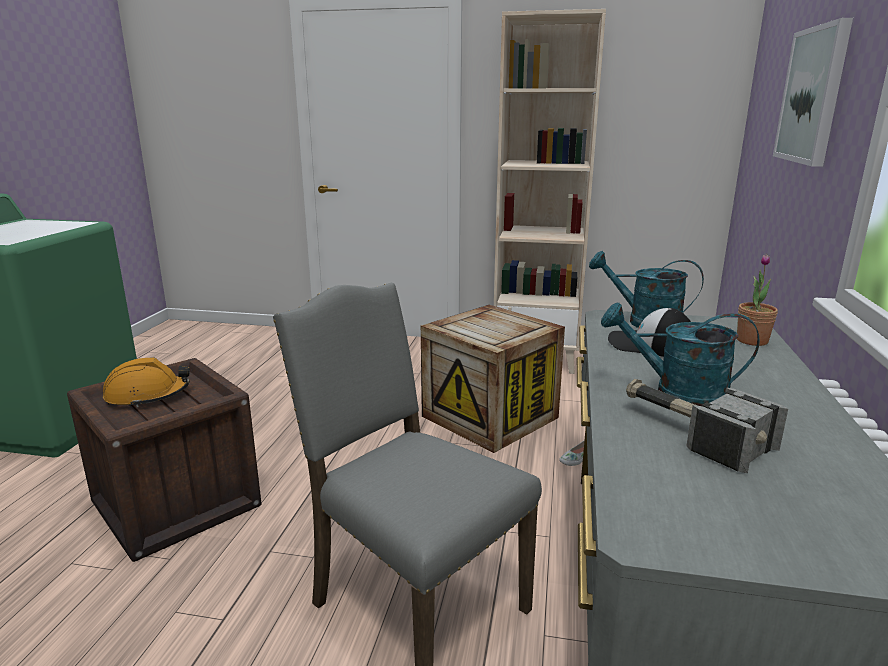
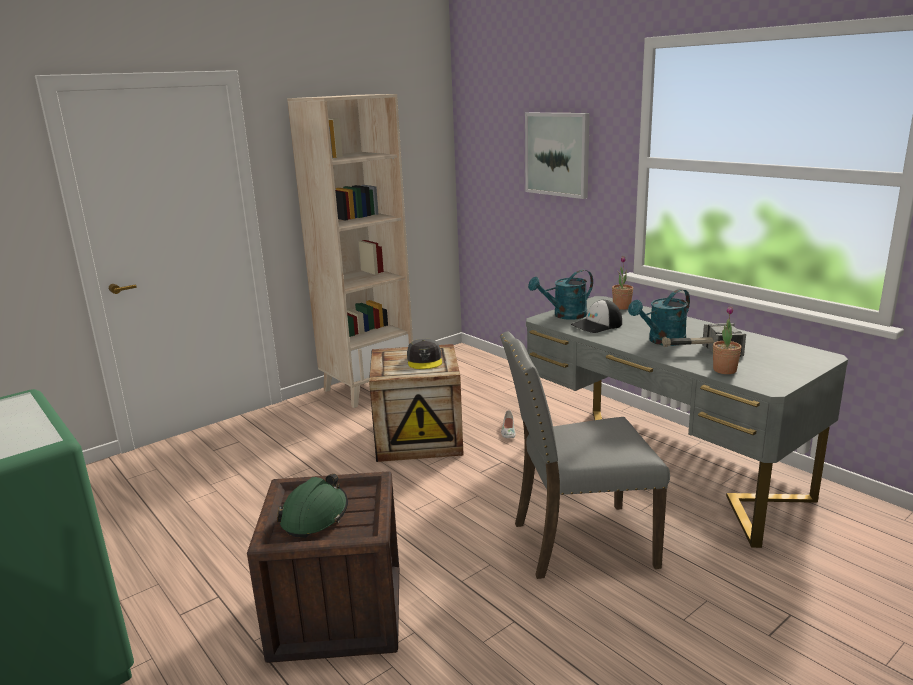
camera: 50 degrees left, 0 degrees up
(147, 395) = (315, 516): orange hard hat -> green hard hat
(501, 329) = (425, 360): none -> grey cap
(648, 471) = (724, 370): none -> potted plant

